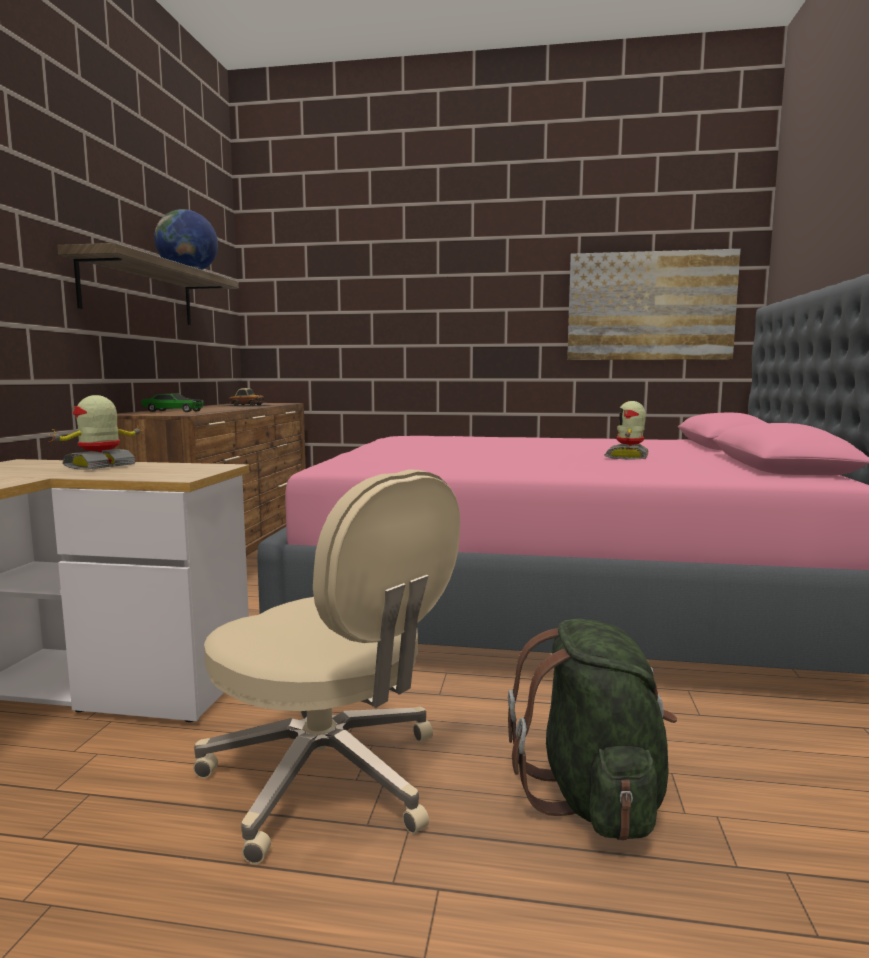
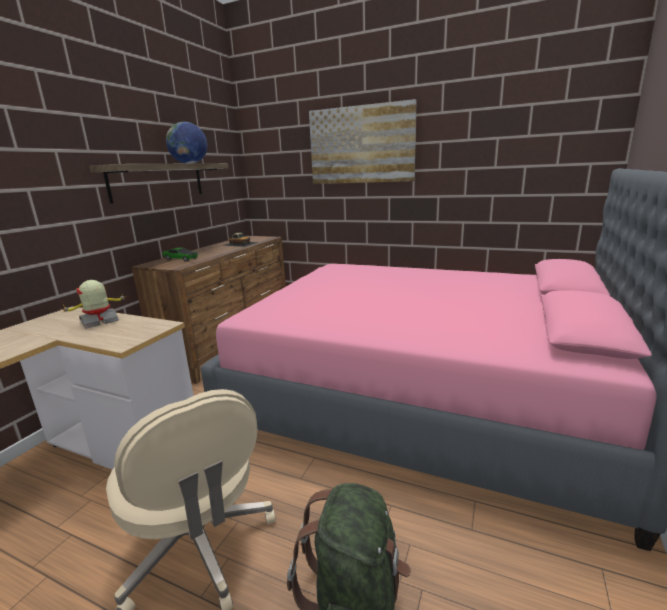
camera: 15 degrees right, 10 degrees up
(628, 457) = (466, 309): toy robot -> none
(650, 306) = (525, 165): picture -> picture (361, 145)

